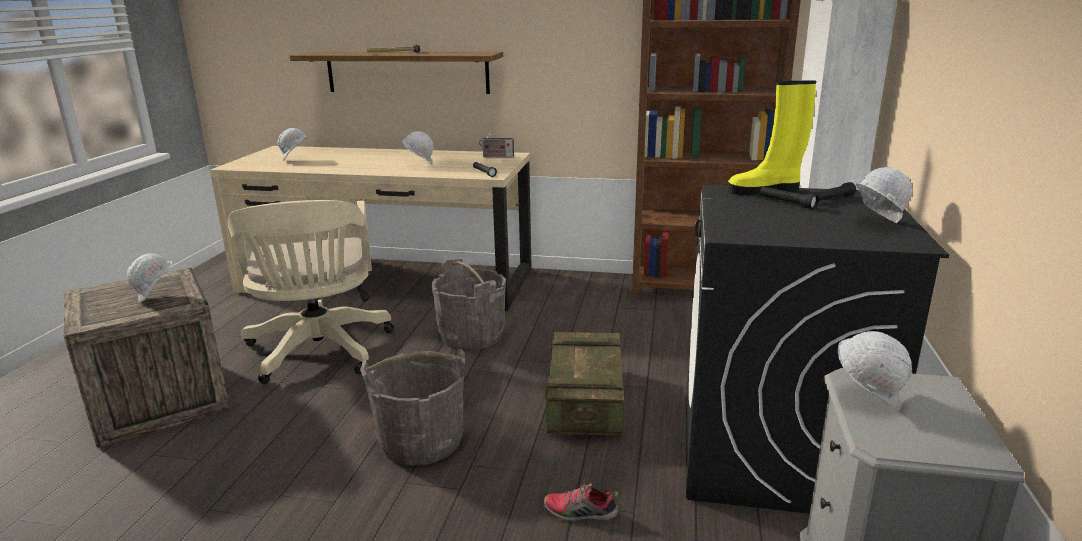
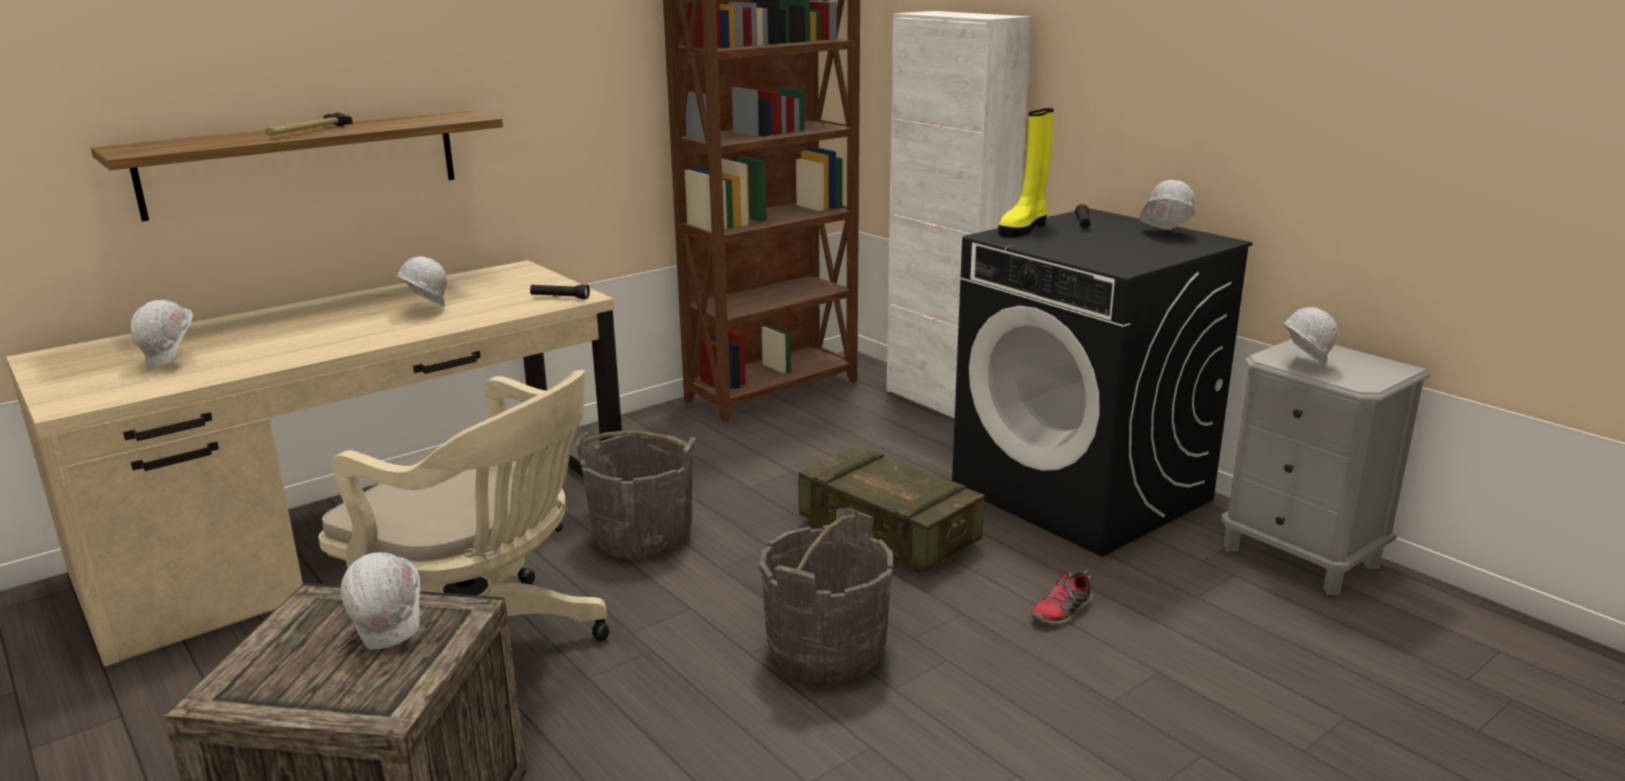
camera: 50 degrees left, 0 degrees up
(496, 156) = (502, 275): radio -> none
(787, 203) = (1069, 234): black flashlight -> none

